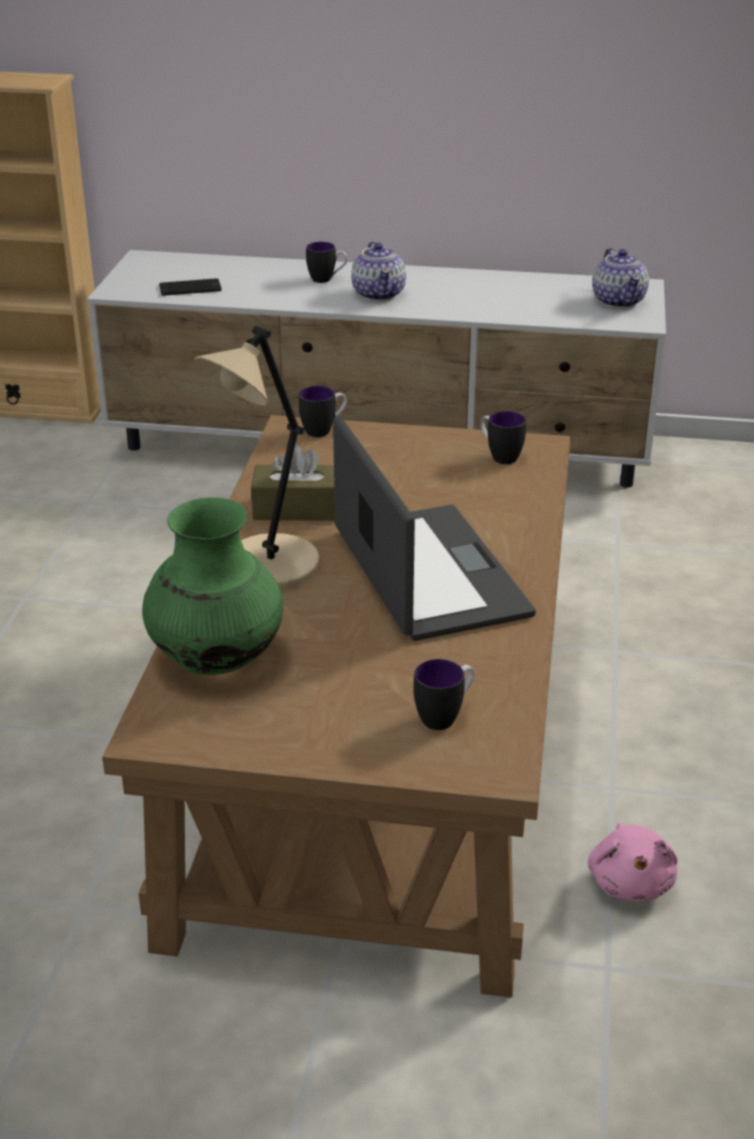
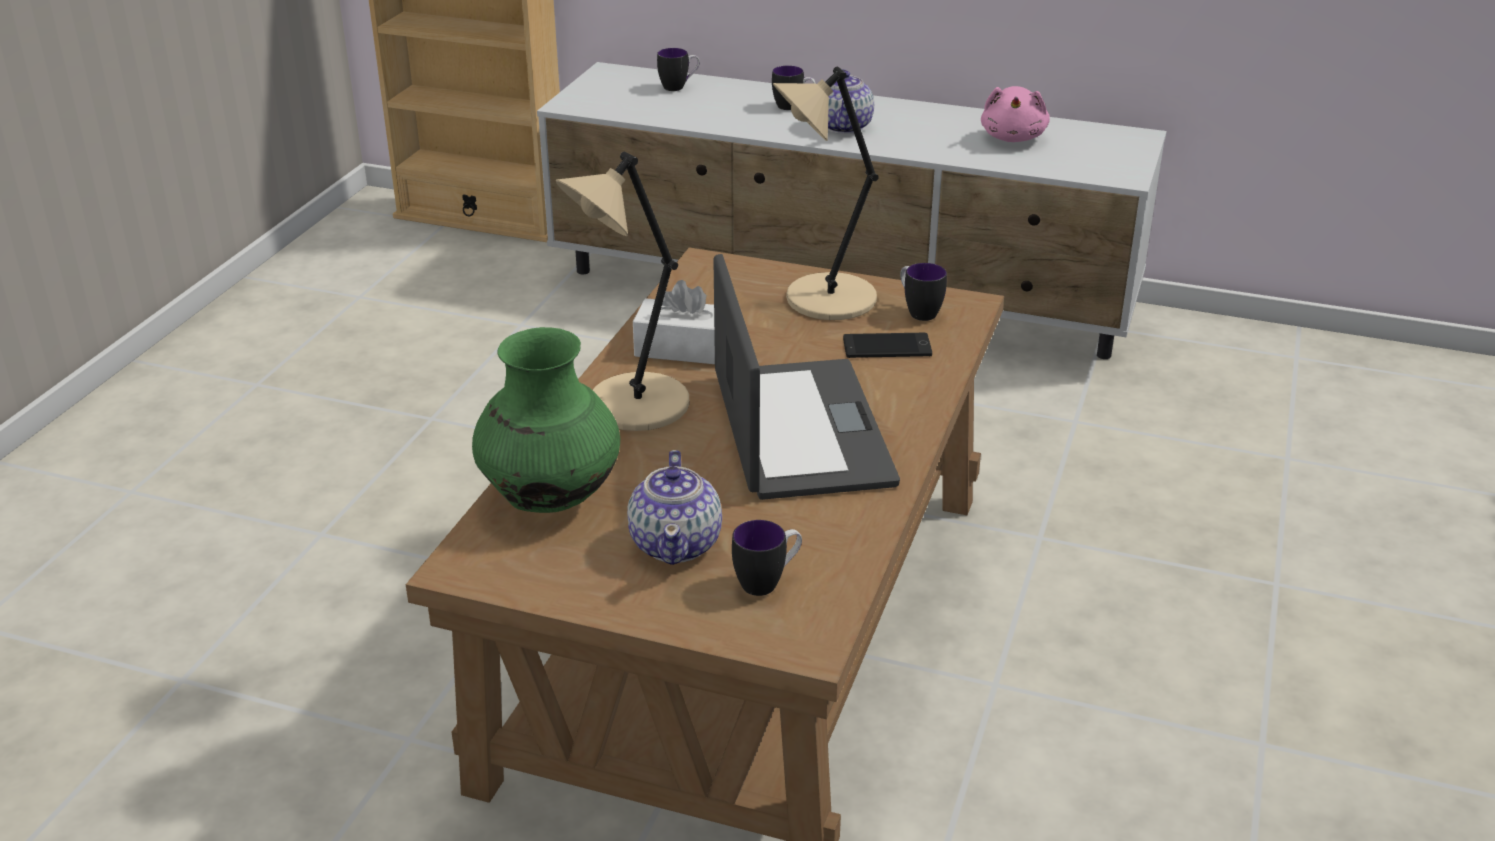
camera: 10 degrees right, 0 degrees up
(190, 288) = (646, 107): phone -> phone (887, 347)
(297, 509) = (684, 349): brown tissue box -> white tissue box
(324, 430) = (739, 268): mug -> mug (679, 87)
(413, 453) = (825, 300): none -> beige table lamp
(619, 301) = (1106, 151): teapot -> teapot (676, 543)
(630, 881) = (988, 787): pink plush toy -> pink plush toy (1013, 137)

